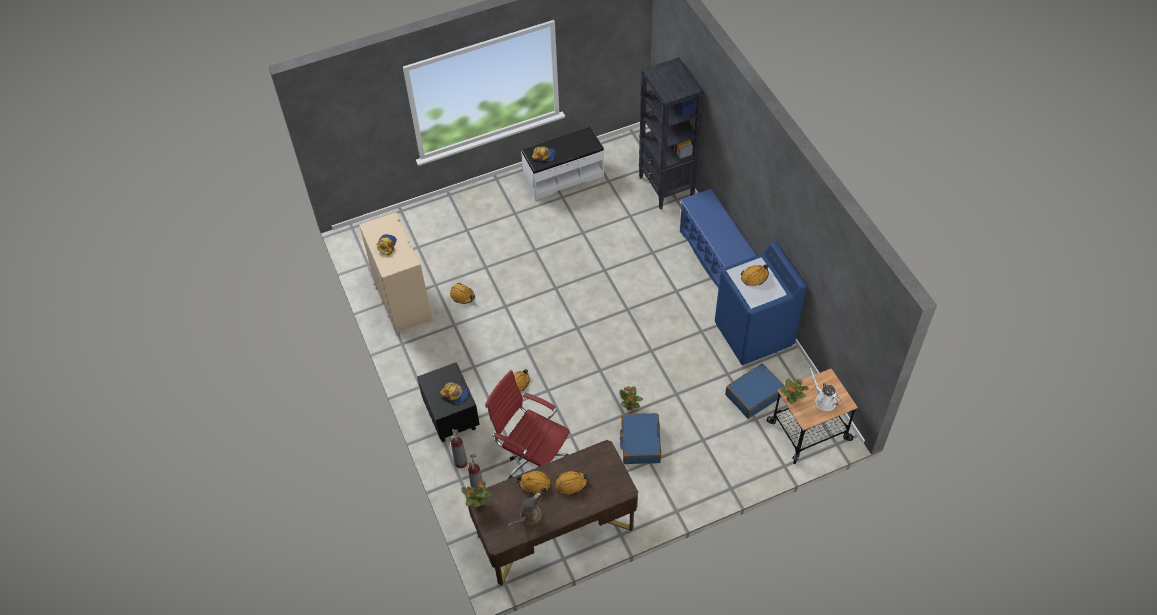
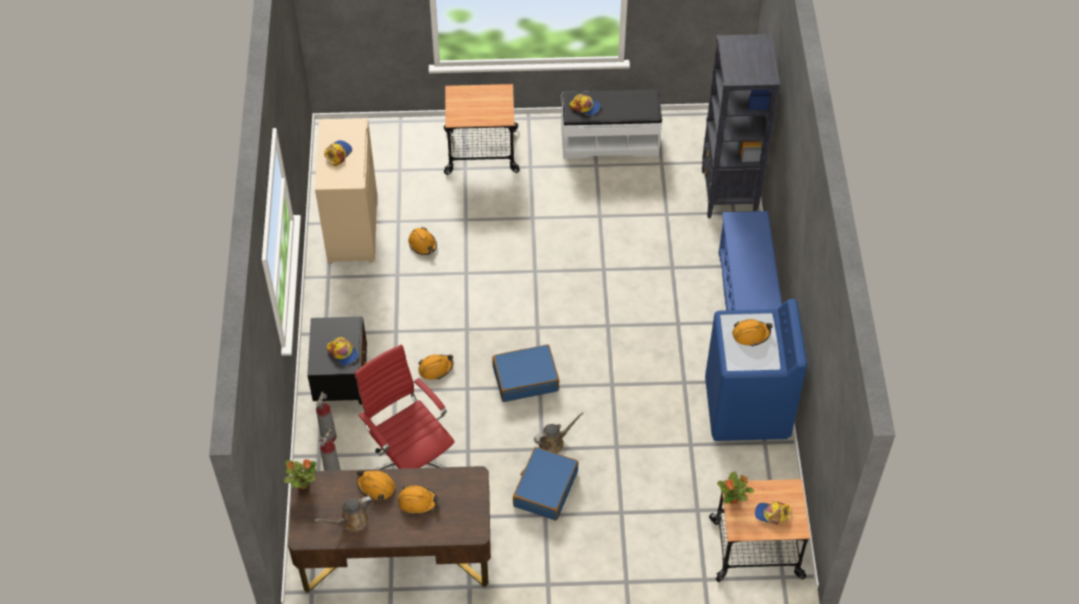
camera: 20 degrees right, 0 degrees up
(473, 213) = (481, 151): none -> cart
(630, 407) = (553, 442): potted plant -> brown watering can
(754, 395) = (710, 481): blue suitcase -> blue suitcase (525, 378)
(823, 400) = (772, 514): white watering can -> cap

